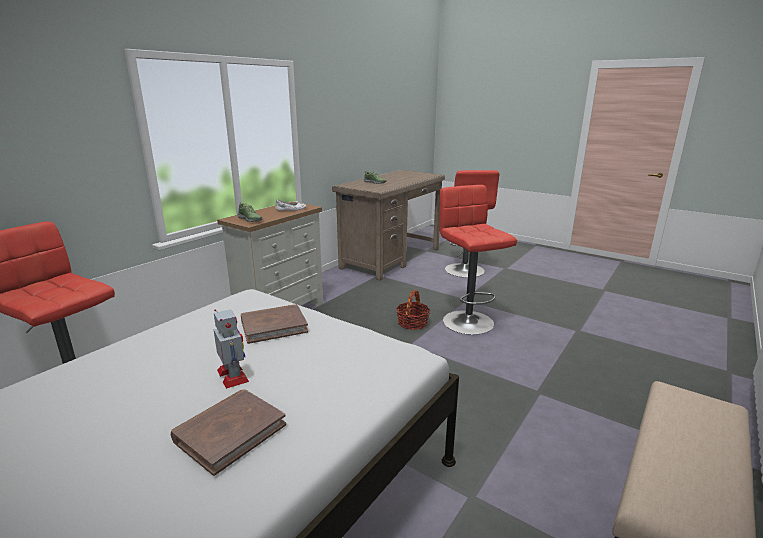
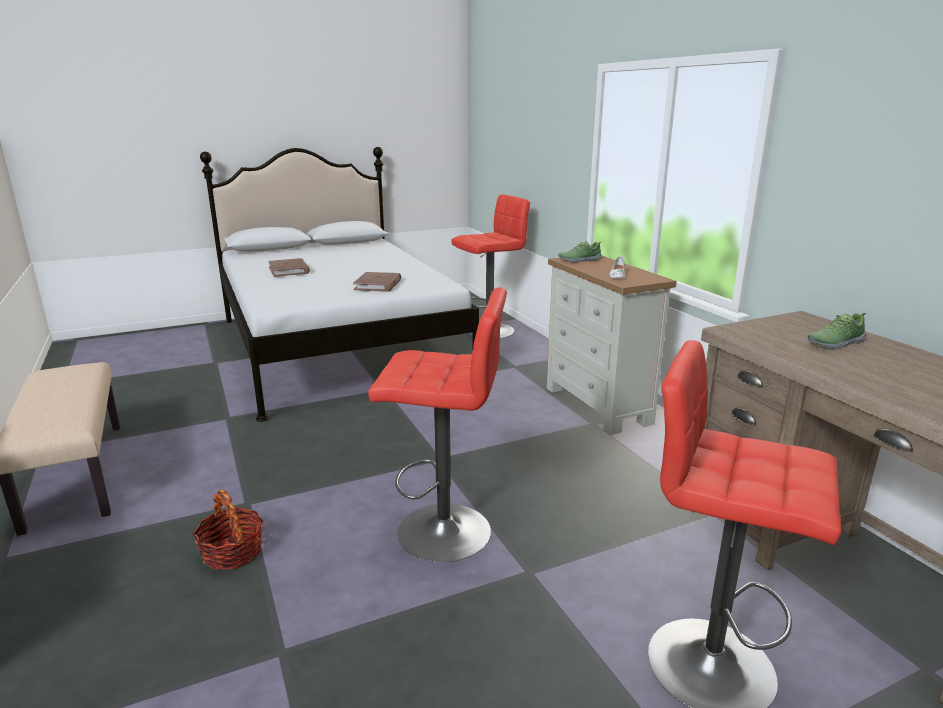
camera: 120 degrees right, 0 degrees up
(233, 376) = (333, 273): toy robot -> none
(412, 323) = (489, 482): basket -> basket (232, 552)

